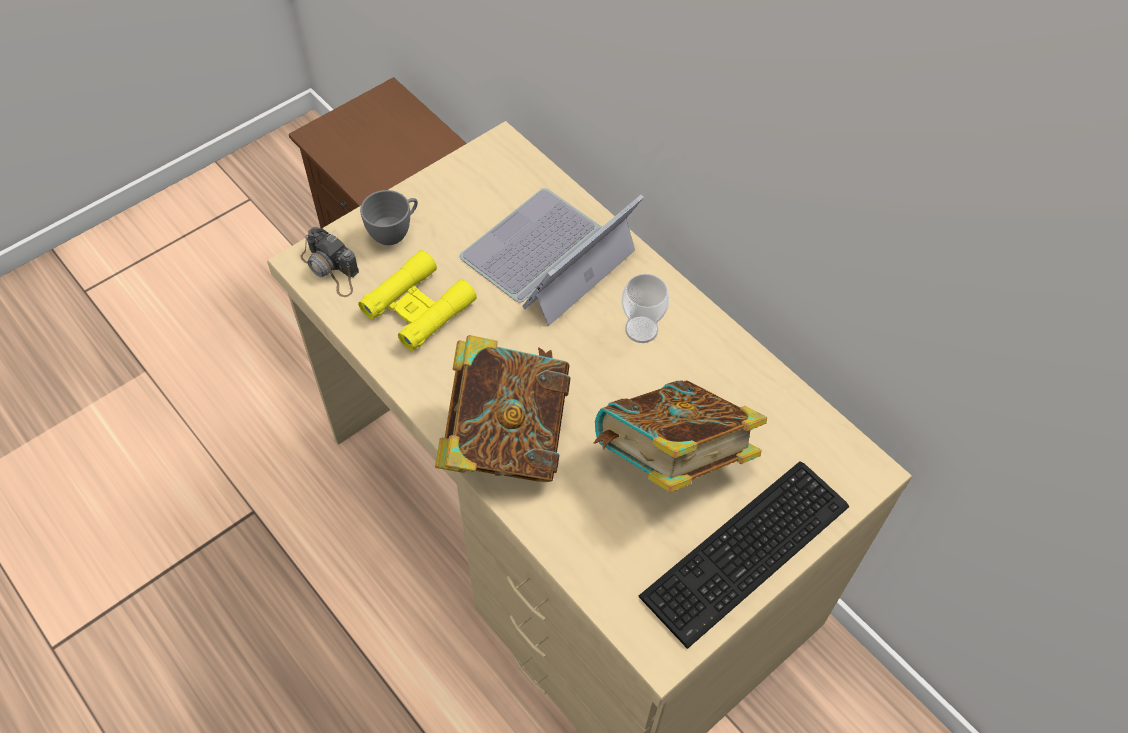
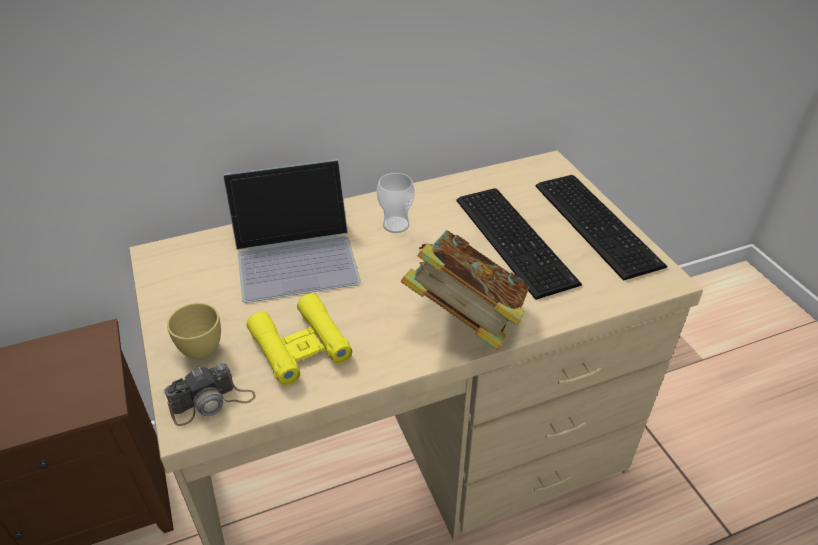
camera: 70 degrees left, 15 degrees down
(395, 232) = (200, 345): grey cup -> yellow cup
(548, 256) = (296, 255): laptop -> laptop turned 75 degrees counterclockwise
(672, 460) = (516, 238): book -> keyboard

